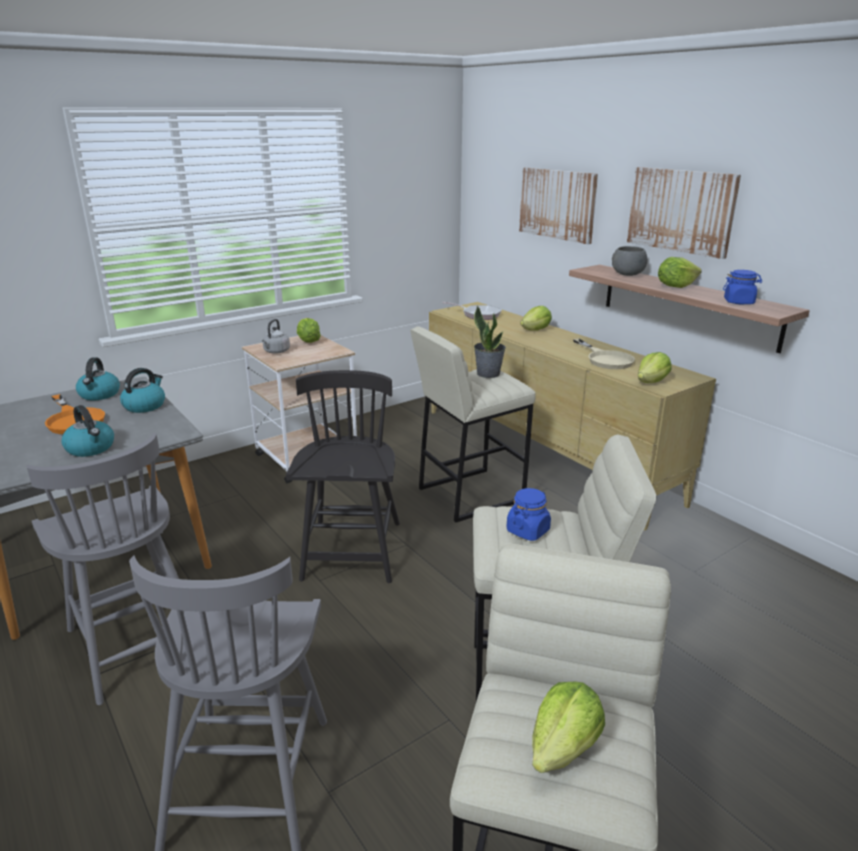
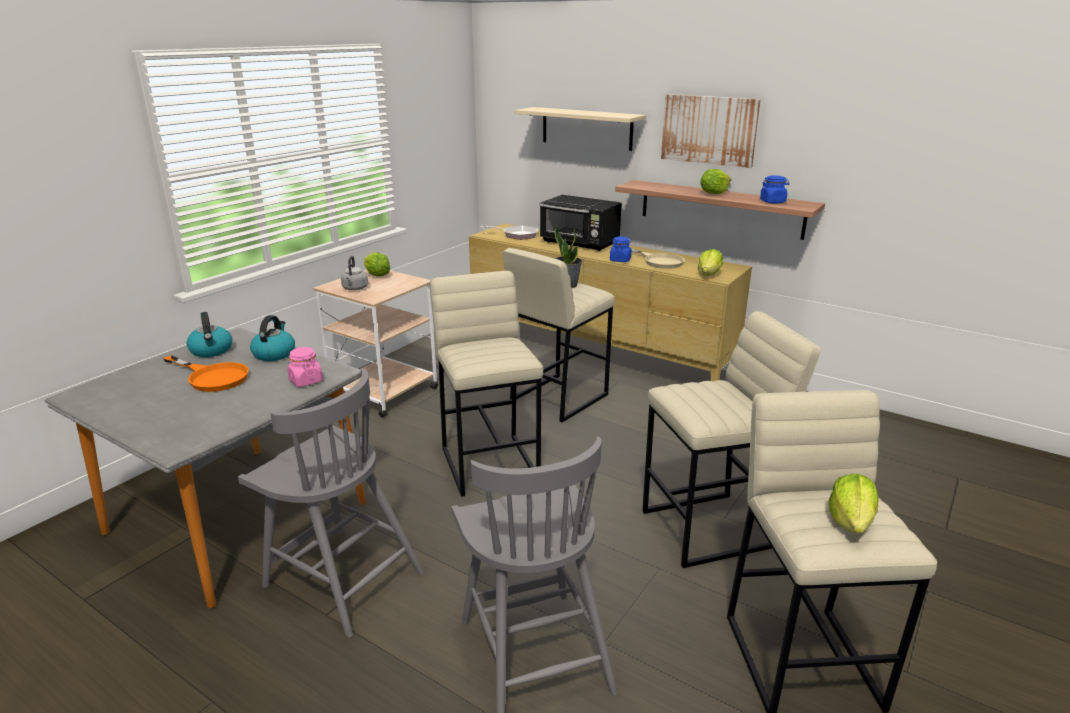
camera: 20 degrees left, 0 degrees up
(91, 448) = (264, 398): kettle -> none
(142, 437) = (306, 381): none -> pink jar
(352, 551) = (489, 463): black chair -> beige stool
(528, 530) = (708, 397): blue jar -> blue jar (620, 260)
(536, 330) = (580, 243): lettuce -> black microwave
(557, 204) = (586, 128): picture -> beige shelf
(627, 275) = (666, 187): grey bowl -> none

